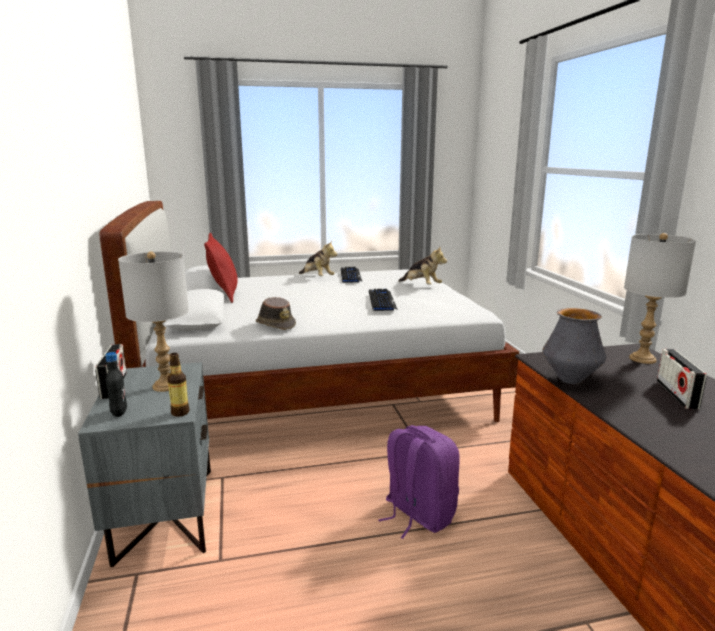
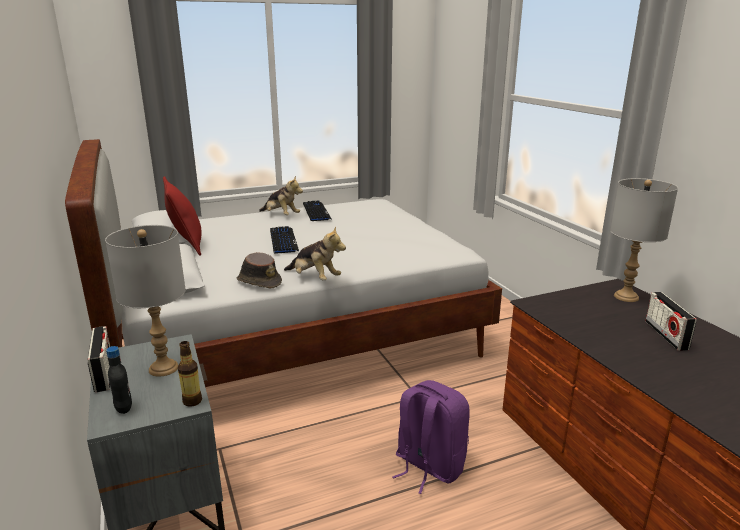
camera: 10 degrees left, 5 degrees up
(381, 301) = (361, 244): keyboard -> keyboard (283, 241)
(421, 286) = (393, 221): plush toy -> plush toy (314, 278)
(570, 380) = (569, 327): vase -> none

